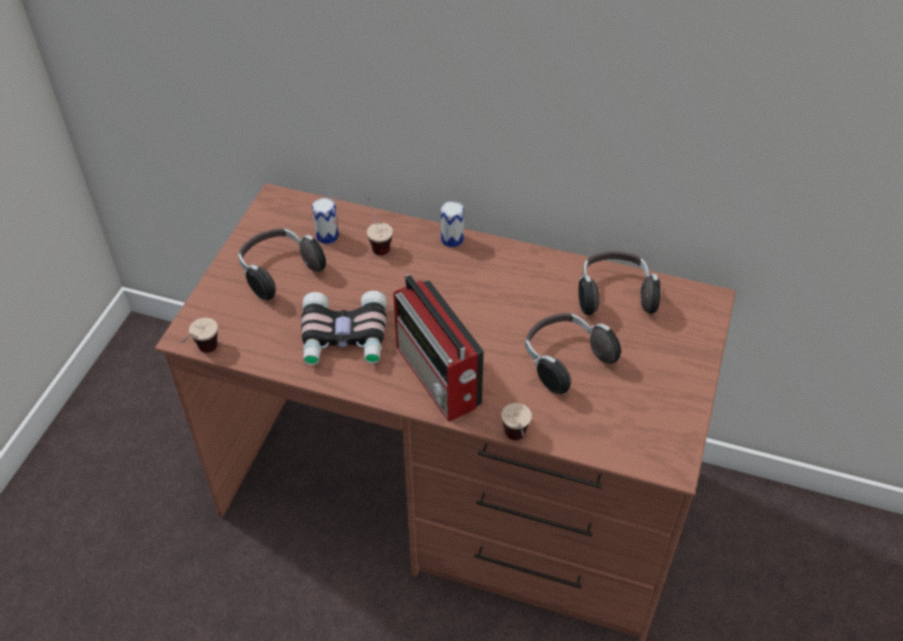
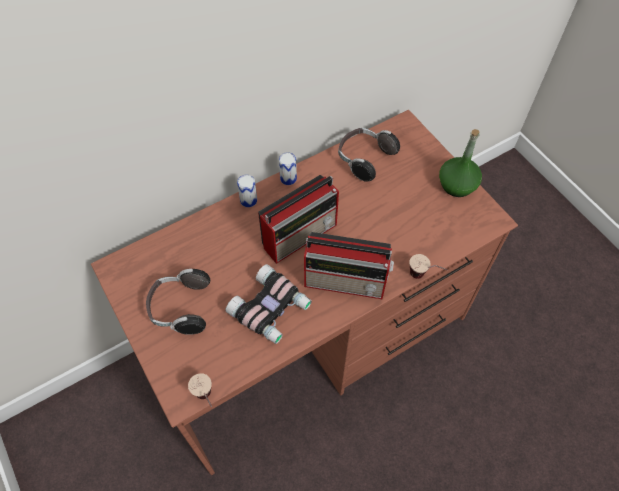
camera: 50 degrees left, 10 degrees up
(327, 236) = (177, 261): can -> can (288, 178)
(377, 242) = (211, 239): cup -> none
(456, 305) = (301, 234): none -> radio
(565, 360) = (388, 214): headphones -> none
(680, 398) = (457, 185): none -> green bottle

